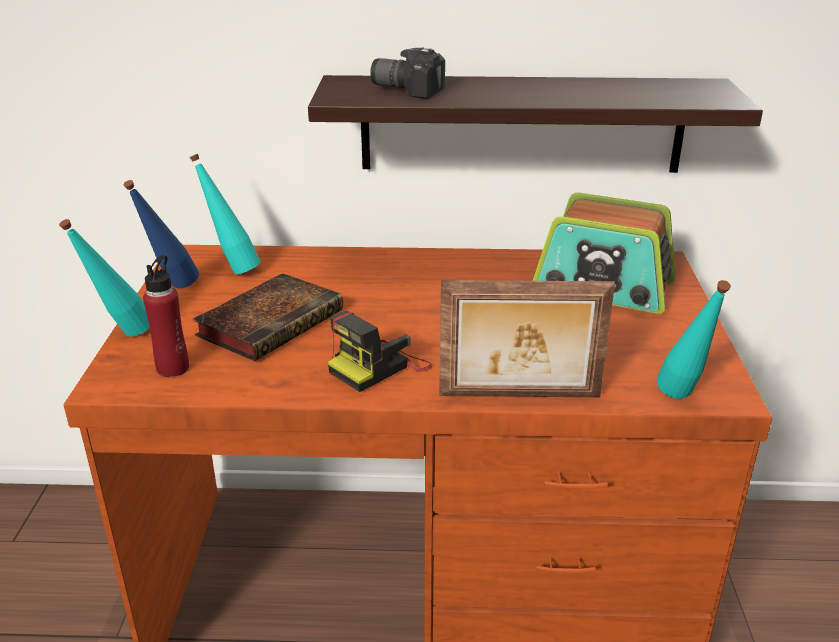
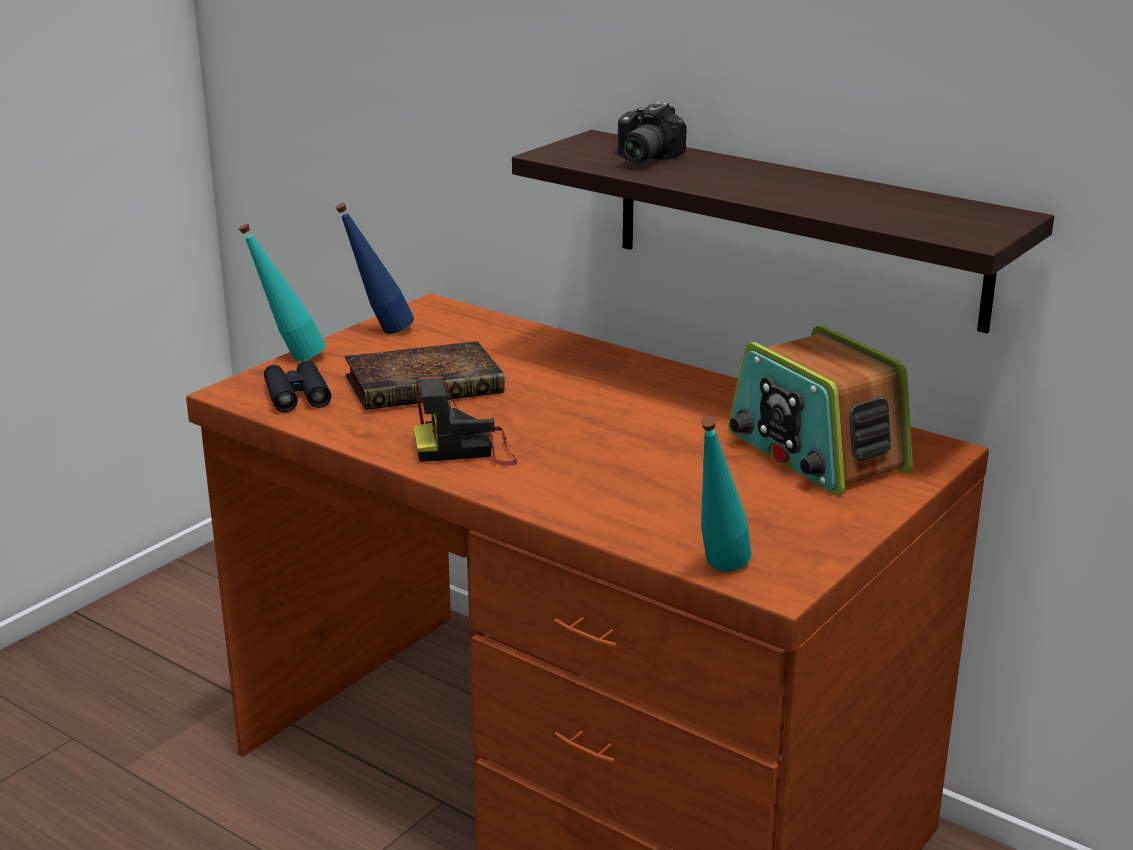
camera: 35 degrees right, 5 degrees down
(173, 368) = (296, 395): red bottle -> black binoculars
(232, 269) = (455, 330): turquoise bottle -> none
(408, 89) = (640, 158): camera -> camera turned 120 degrees counterclockwise
(519, 397) = (558, 514): picture frame -> none

